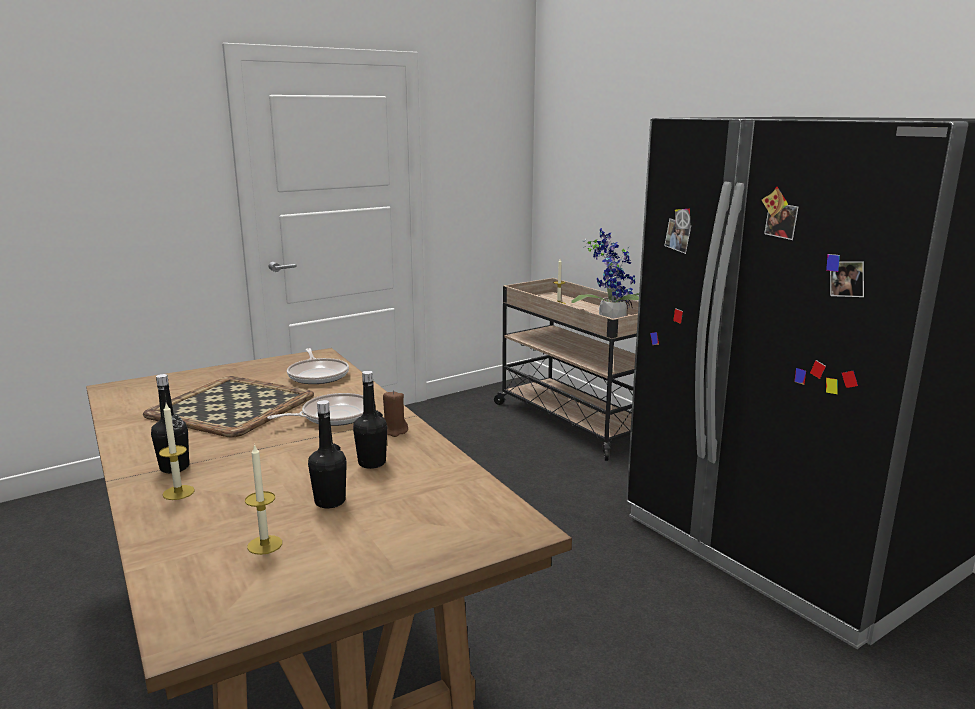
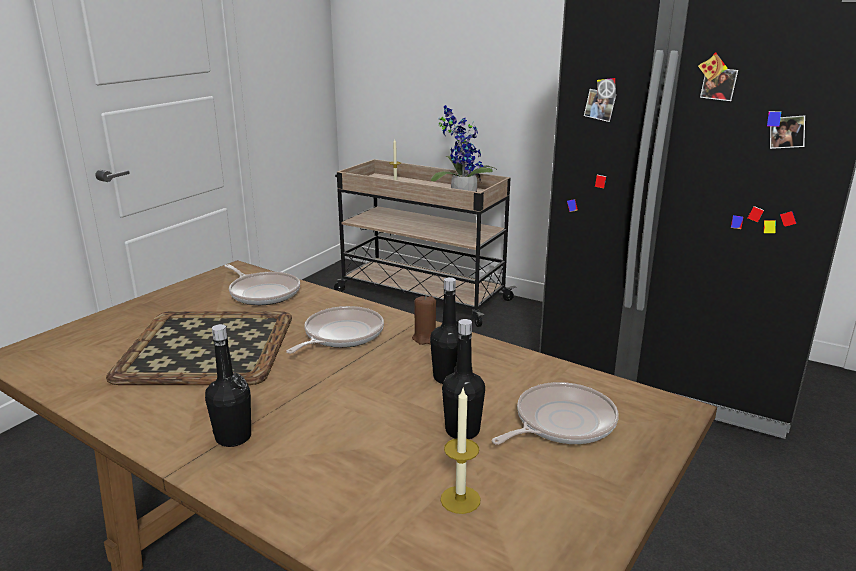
camera: 25 degrees left, 5 degrees up
(178, 492) = (279, 466): candle -> none
(413, 515) = (560, 423): none -> frying pan

